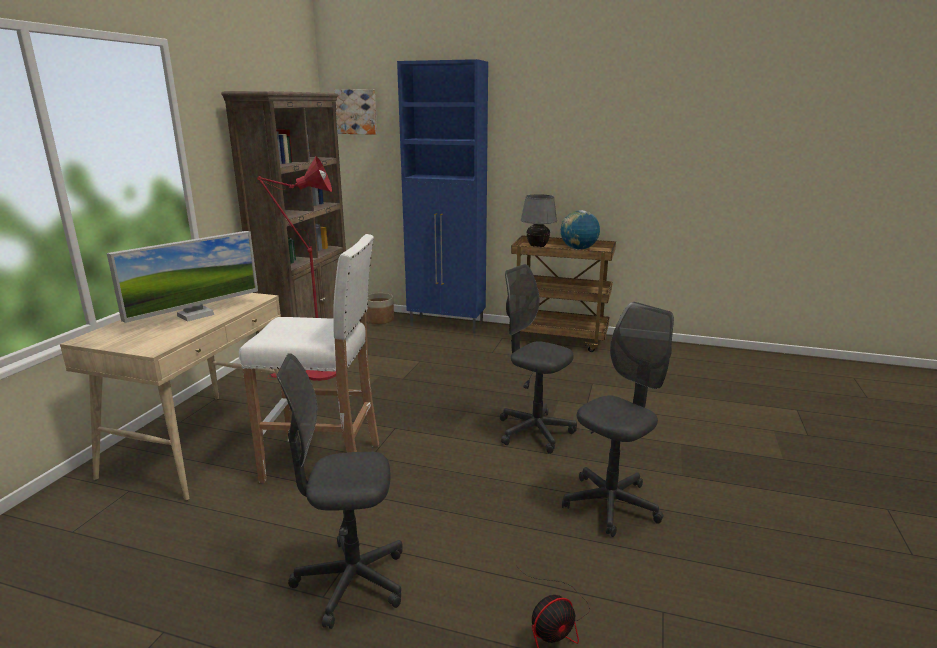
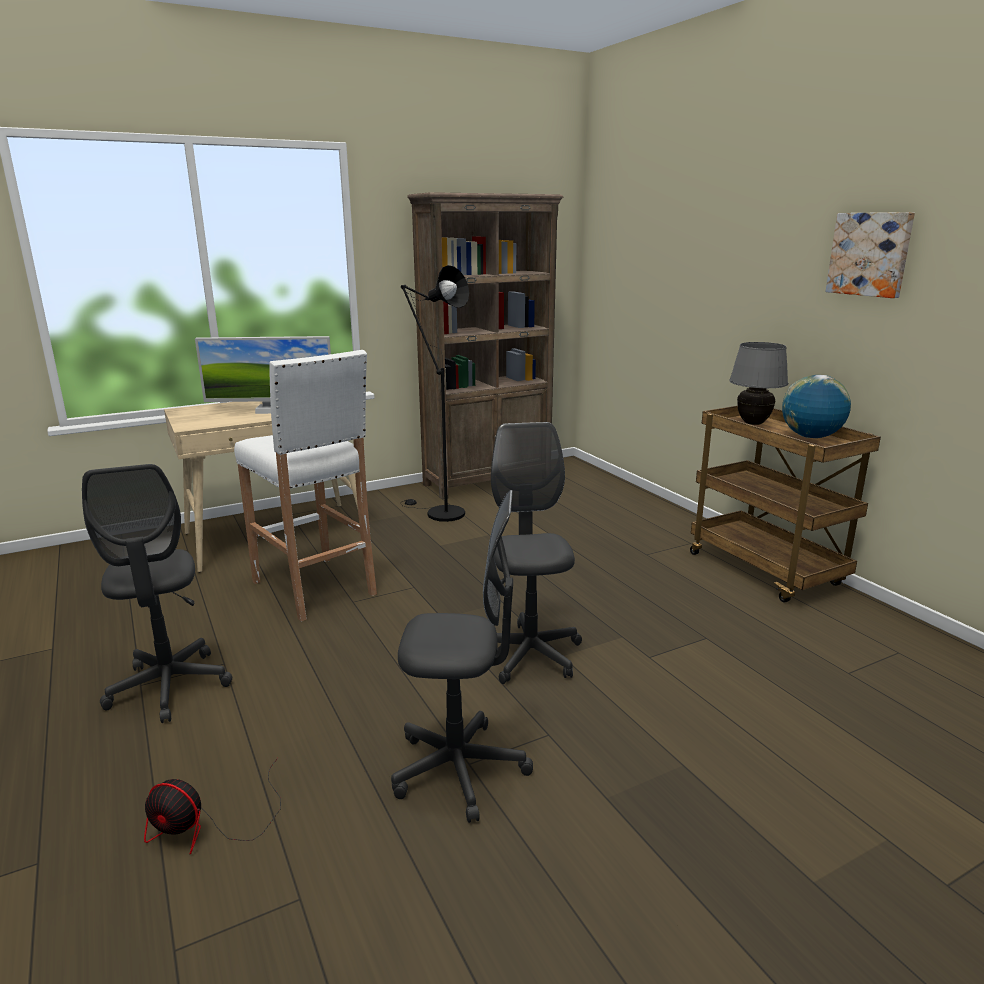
camera: 45 degrees right, 0 degrees up
(314, 374) = (439, 513): red floor lamp -> black floor lamp
(351, 582) = (169, 687): grey office chair -> grey office chair turned 150 degrees counterclockwise
(357, 112) = (610, 218): picture -> picture (870, 254)
(380, 320) = (588, 481): planter -> none
(447, 325) = (651, 508): blue cabinet -> none

